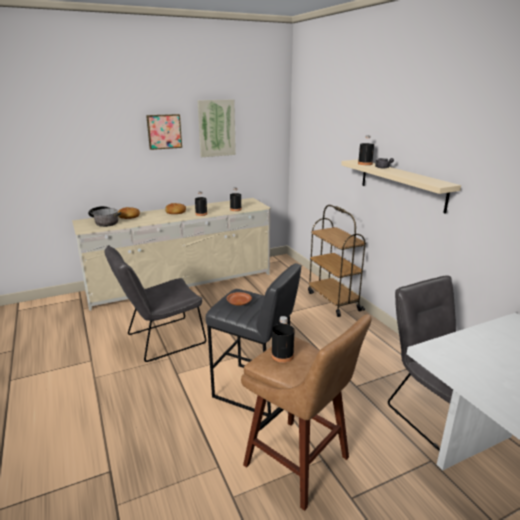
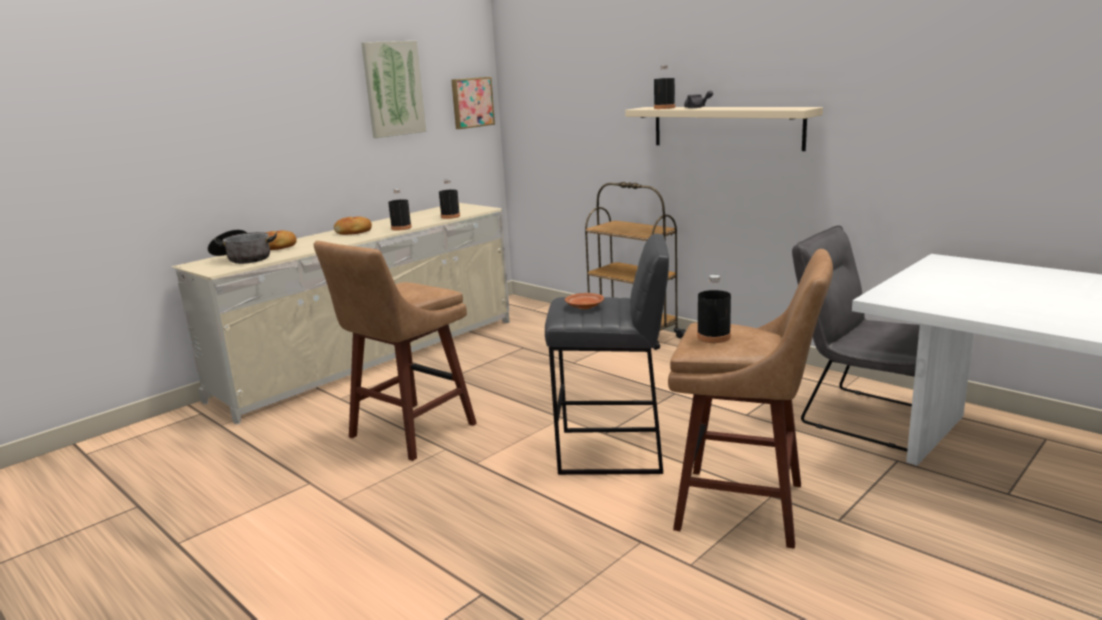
camera: 20 degrees left, 5 degrees down
(160, 340) = (409, 432): grey chair -> brown stool
(164, 131) = (314, 96): picture -> picture (471, 102)

